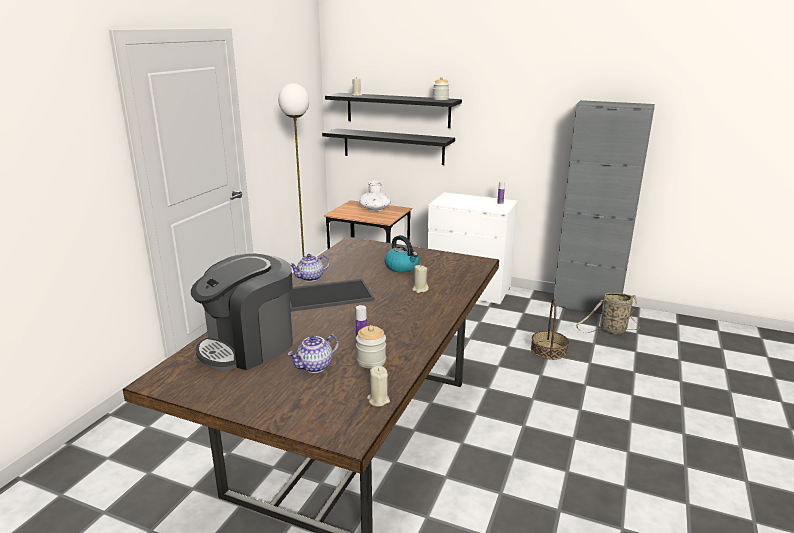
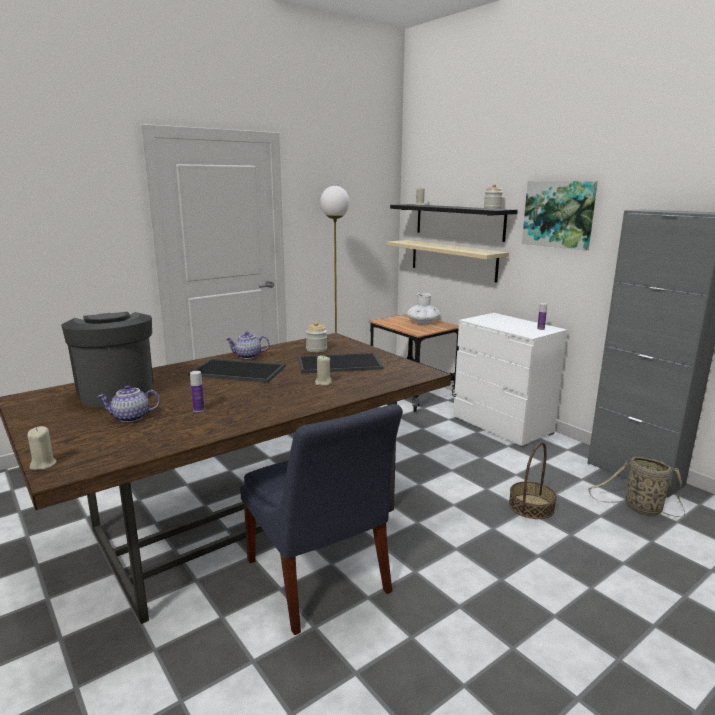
camera: 30 degrees right, 5 degrees down
(249, 345) = (116, 391): coffee machine -> coffee machine turned 75 degrees clockwise
(371, 361) = (179, 425): jar -> jar (316, 349)
(378, 400) = (128, 455): beige candle -> beige candle (43, 464)
(393, 146) = (453, 260): black shelf -> beige shelf
(402, 267) = (340, 363): kettle -> tray
(467, 459) = (319, 580): none -> blue chair
(503, 103) = (559, 214): none -> picture

